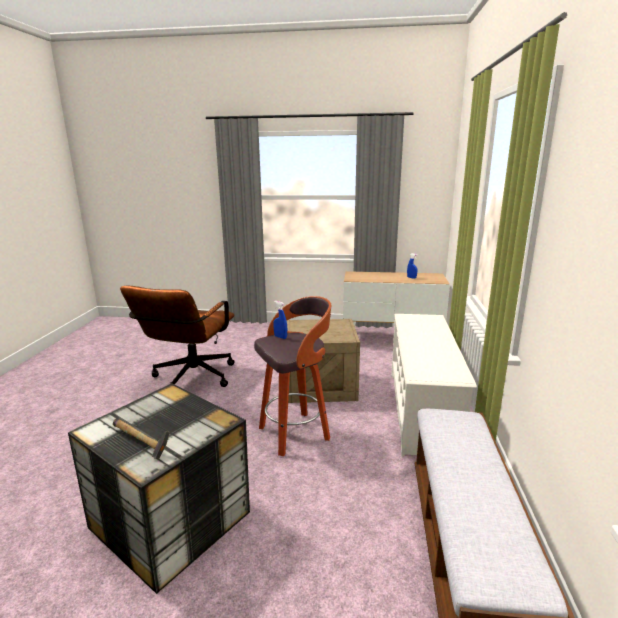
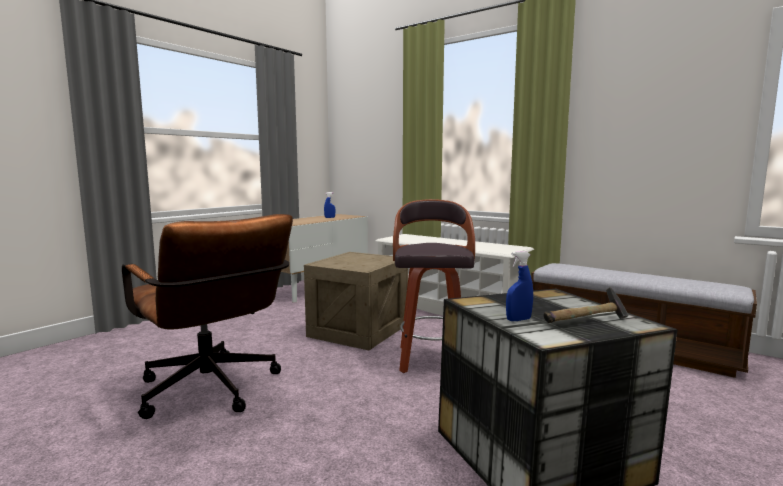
camera: 60 degrees left, 10 degrees down
(280, 337) = (417, 246): blue spray bottle -> blue spray bottle (518, 319)

